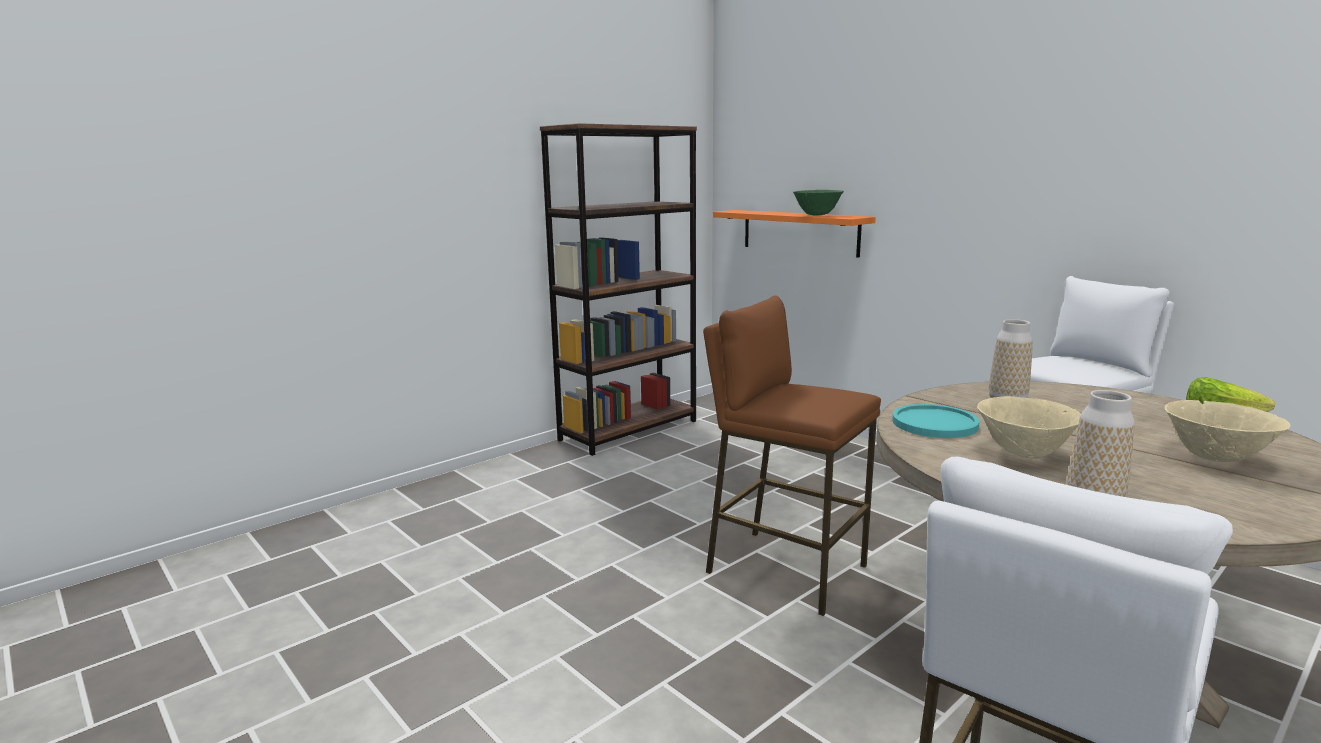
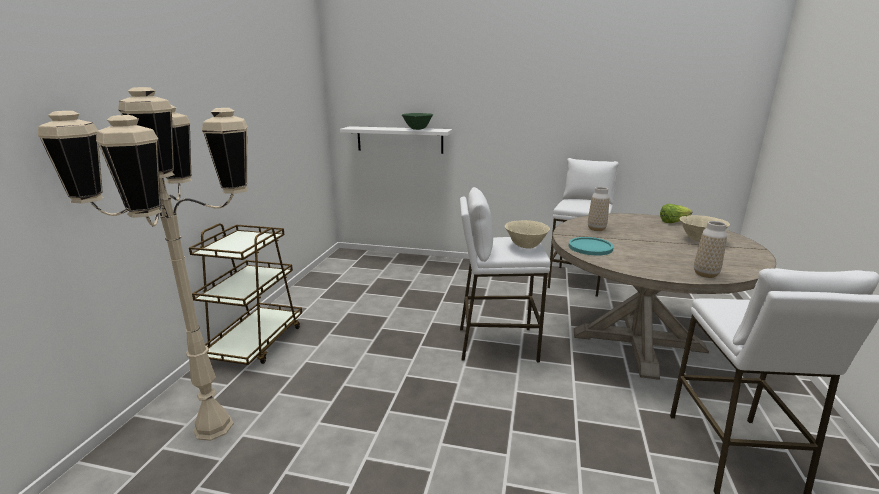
camera: 35 degrees left, 5 degrees up
(367, 543) = (213, 427): none -> beige floor lamp
(496, 475) = (256, 342): none -> brown cart
(629, 430) = (314, 285): brown bookcase -> none
(785, 569) = (496, 344): brown stool -> white stool
(799, 232) = (399, 139): orange shelf -> white shelf
(1023, 454) = (645, 255): beige bowl -> beige bowl (525, 246)

